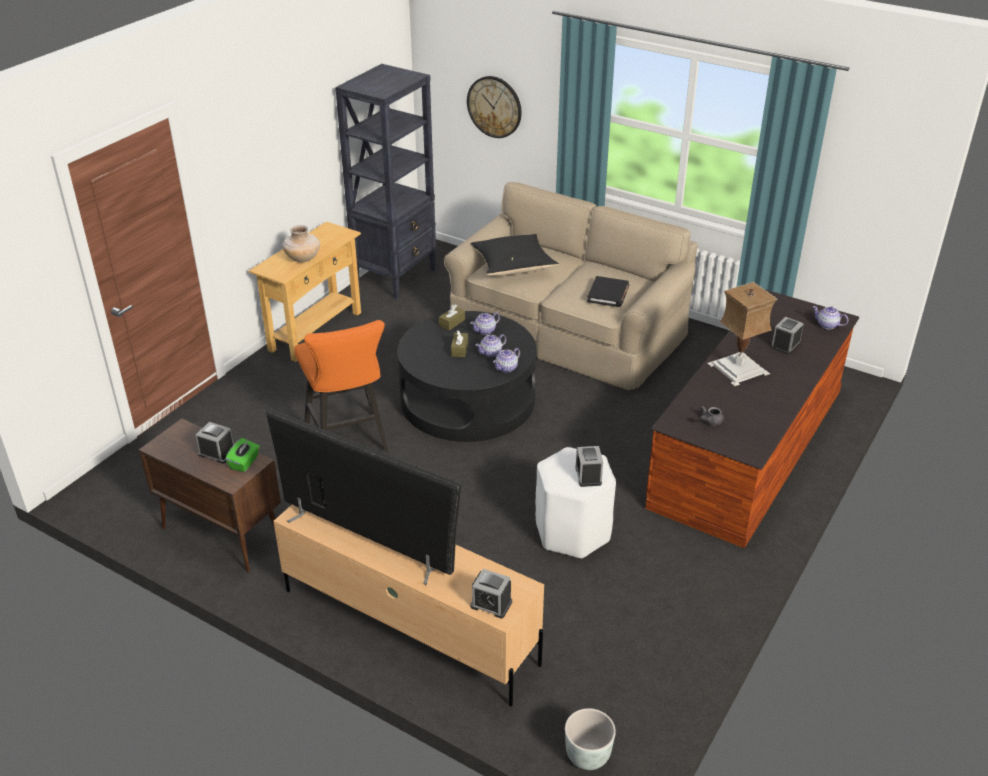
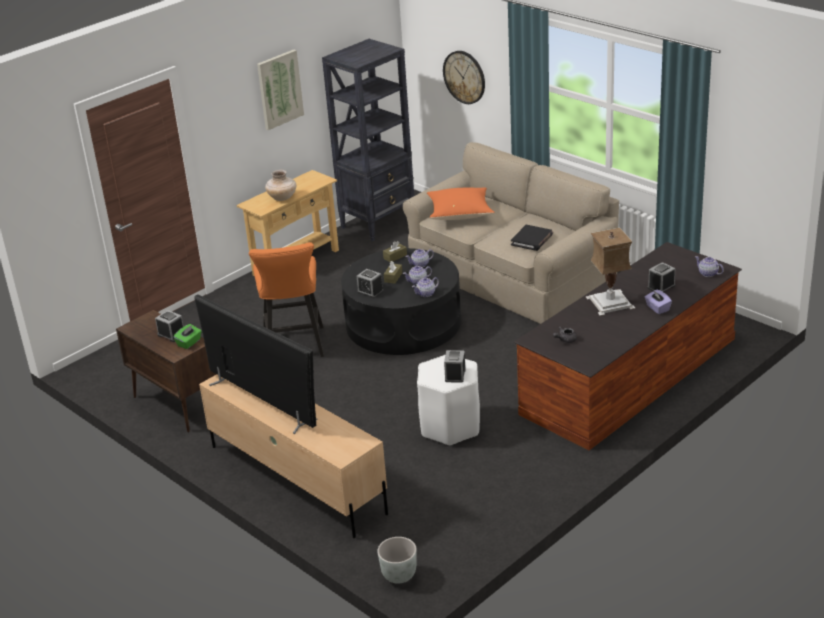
camera: 15 degrees right, 5 degrees down
(291, 127) = (279, 89): none -> picture
(491, 604) = (337, 450): alarm clock -> alarm clock (370, 292)
(513, 266) = (460, 214): black pillow -> orange pillow
(794, 372) = (657, 308): none -> purple tissue box

